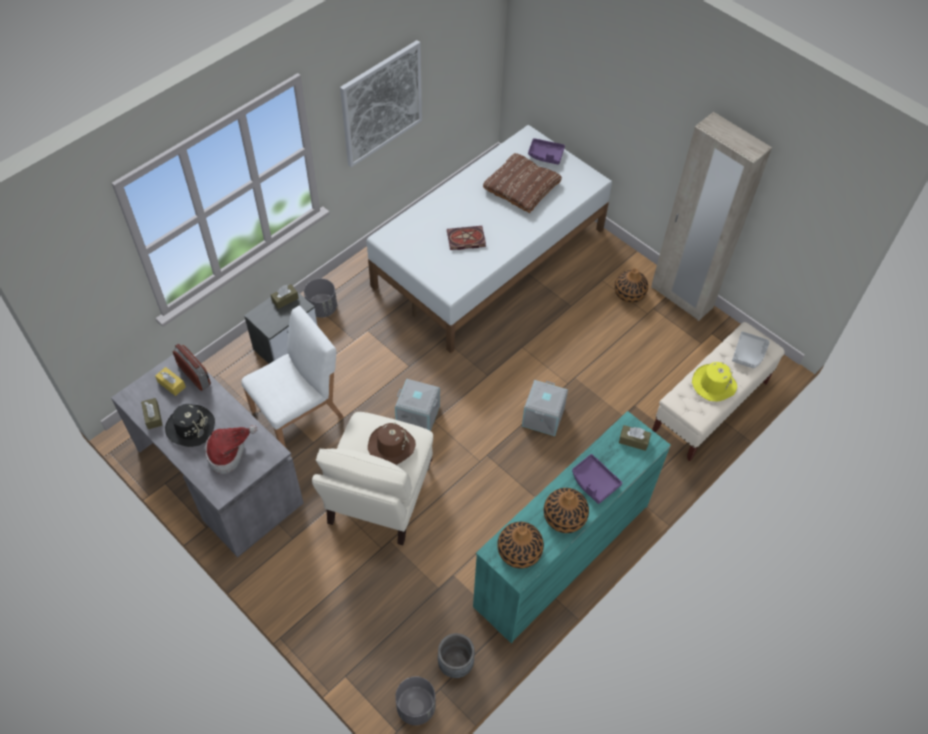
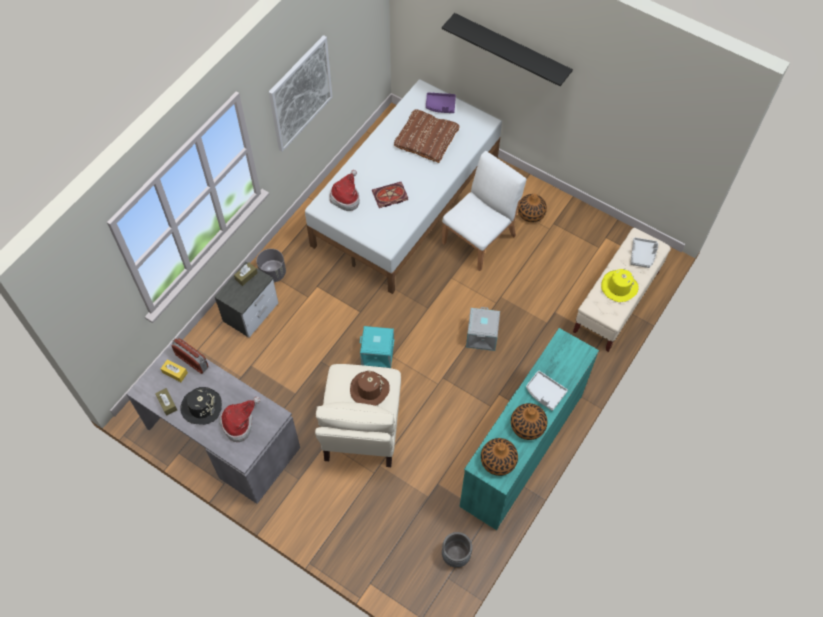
camera: 10 degrees left, 5 degrees up
(298, 413) = (276, 371): white chair -> white chair (480, 239)
(416, 232) = (346, 197): none -> hat
(416, 706) = (432, 596): grey planter -> none
(418, 415) = (378, 353): grey storage box -> turquoise storage box
(594, 482) = (544, 393): purple tray -> white tray
(630, 92) = (511, 50): none -> black shelf
(633, 441) = (569, 352): brown tissue box -> none
(681, 297) = (574, 210): beige wardrobe -> none

